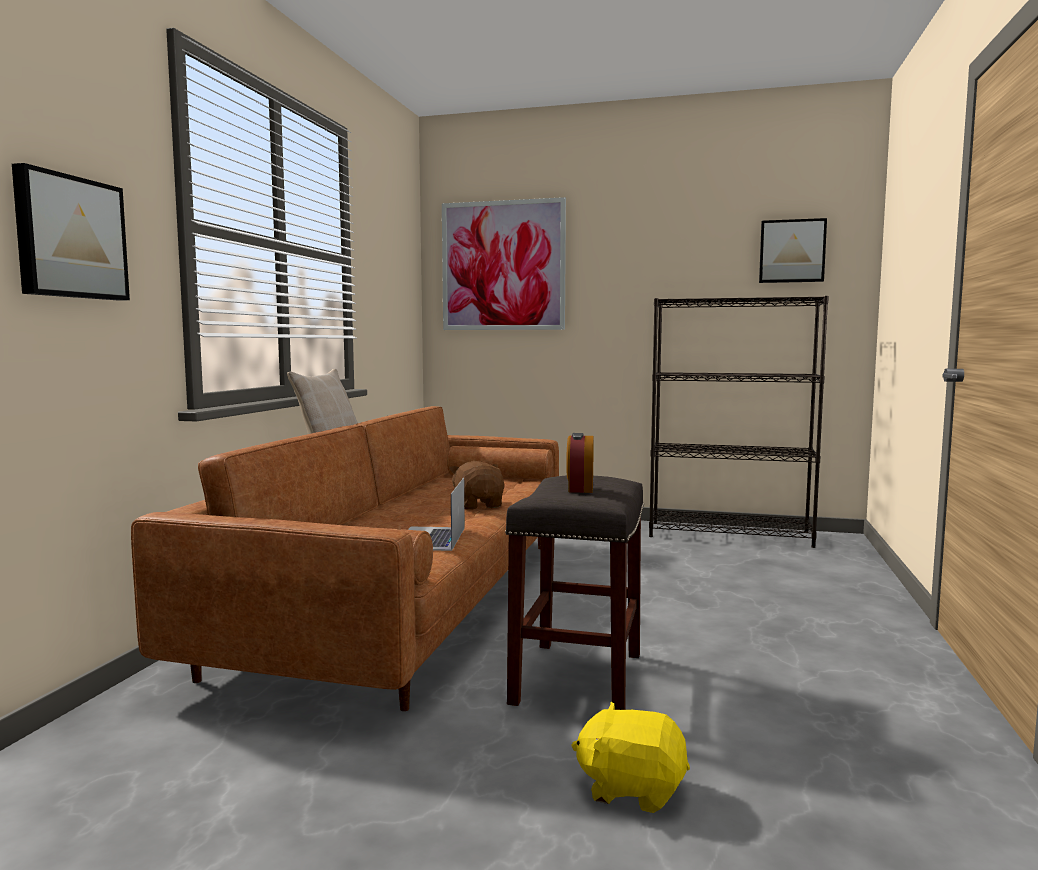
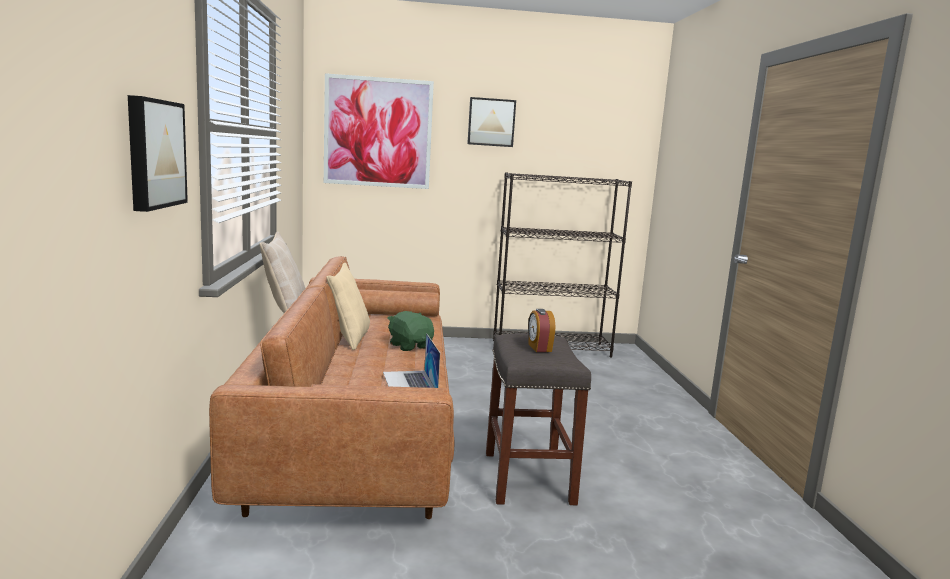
camera: 20 degrees left, 5 degrees up
(413, 496) = (349, 338): none -> beige pillow
(478, 505) = (410, 346): brown plush toy -> green plush toy
(631, 788) = (613, 553): yellow plush toy -> none
(792, 251) = (600, 142): picture -> picture (491, 122)

